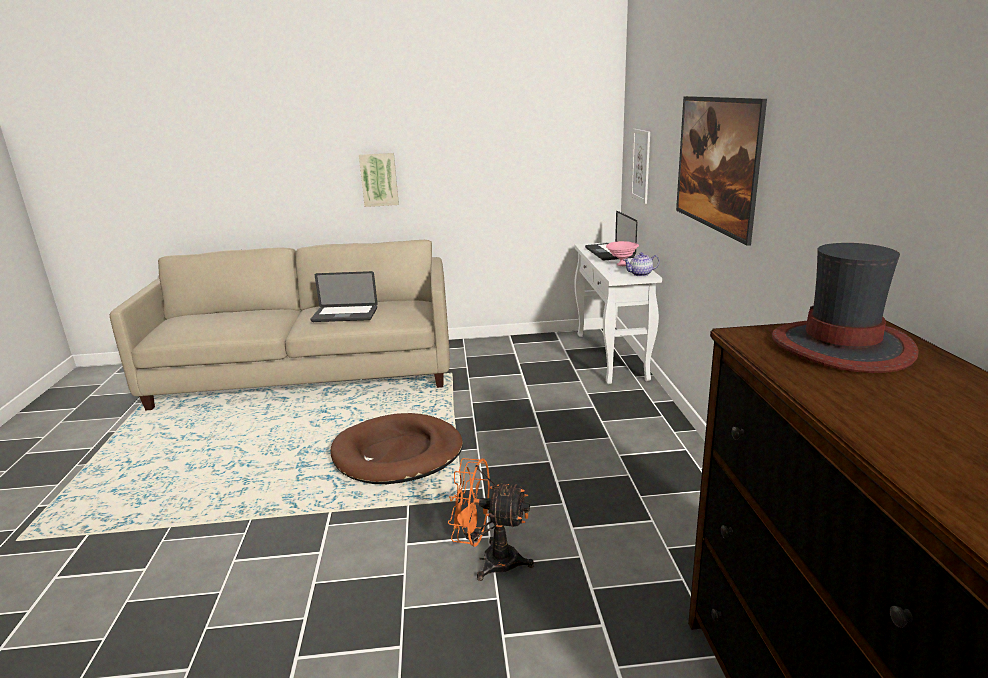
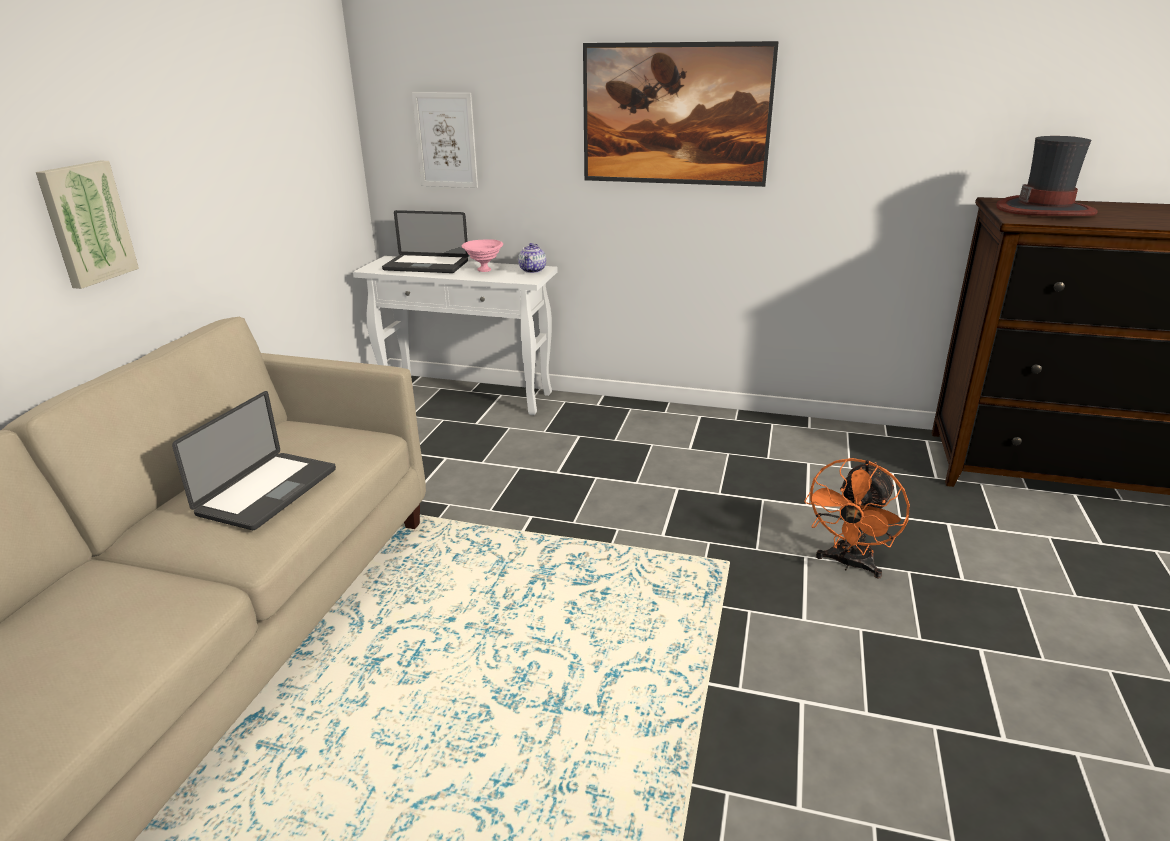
camera: 70 degrees left, 5 degrees up
(398, 454) = (585, 596): brown dog bed -> none

